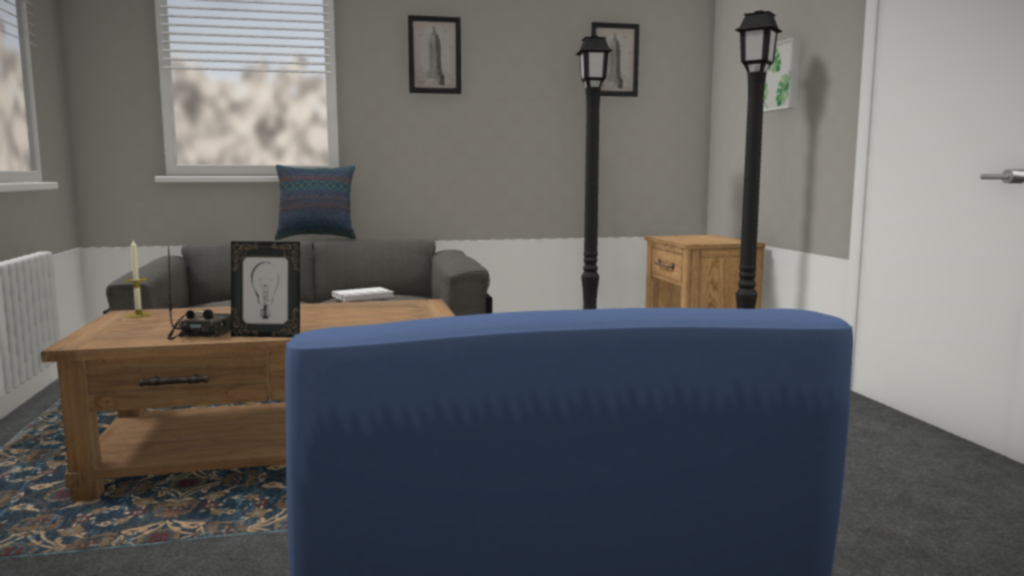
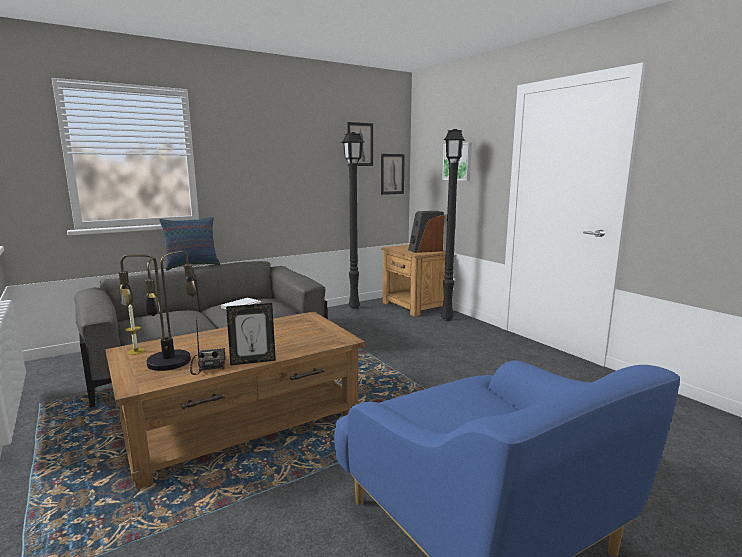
camera: 20 degrees left, 5 degrees up
(160, 326) = (168, 362): none -> table lamp
(434, 55) = (256, 142): picture -> picture (392, 174)
(717, 240) = (425, 250): none -> speaker

